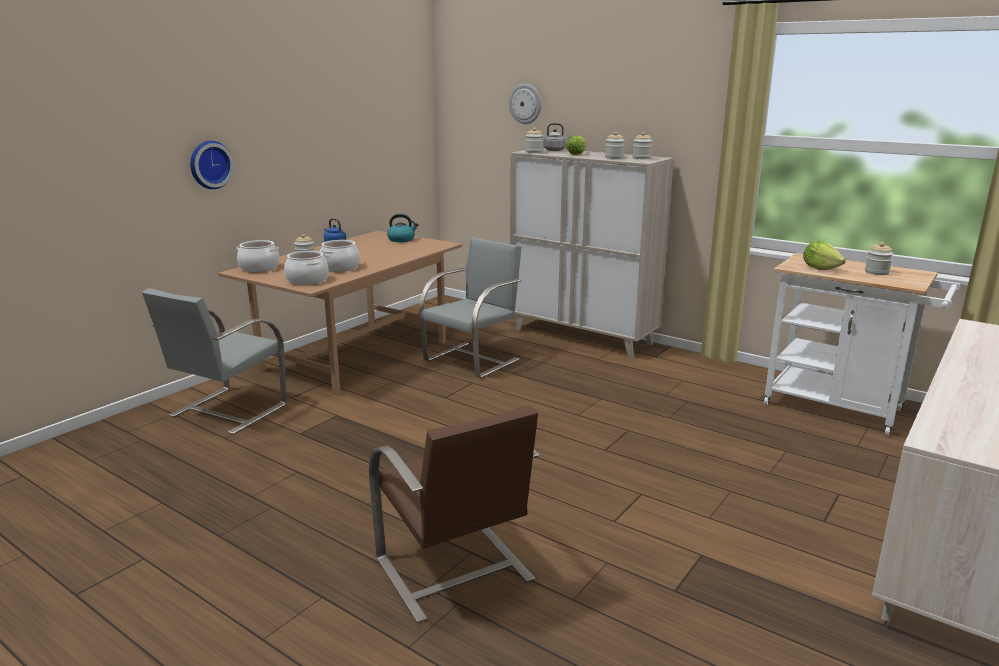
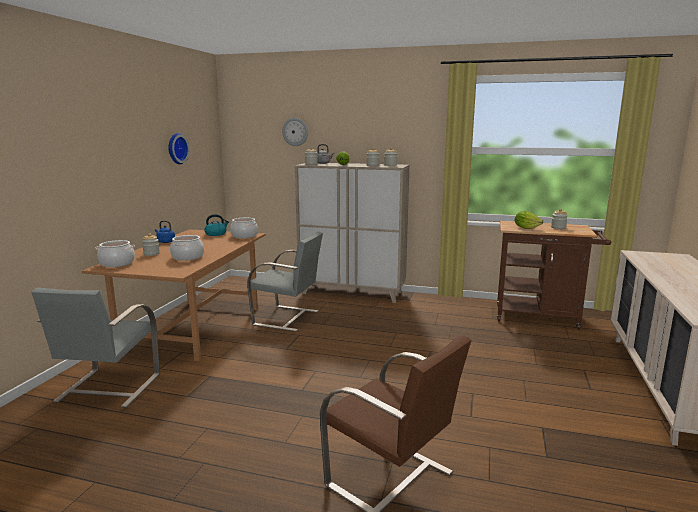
camera: 20 degrees left, 5 degrees down
(209, 164) = (69, 179): wall clock -> wall clock (176, 148)
(307, 280) = (170, 268): cooking pot -> cooking pot (244, 236)
(473, 359) = (287, 318): grey chair -> grey chair turned 90 degrees clockwise
(842, 409) = (542, 317): white cart -> brown cart

